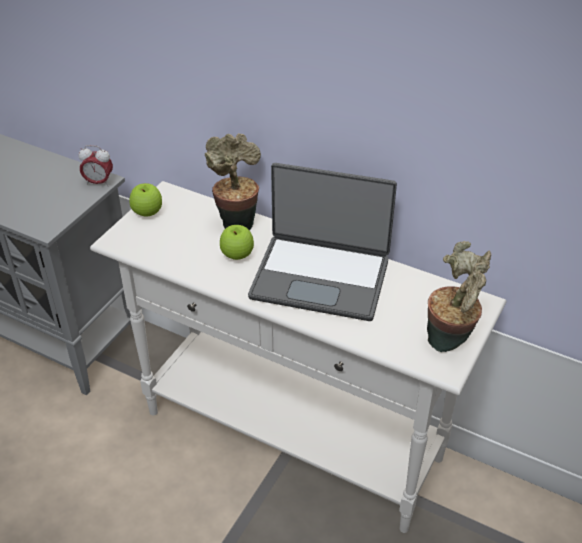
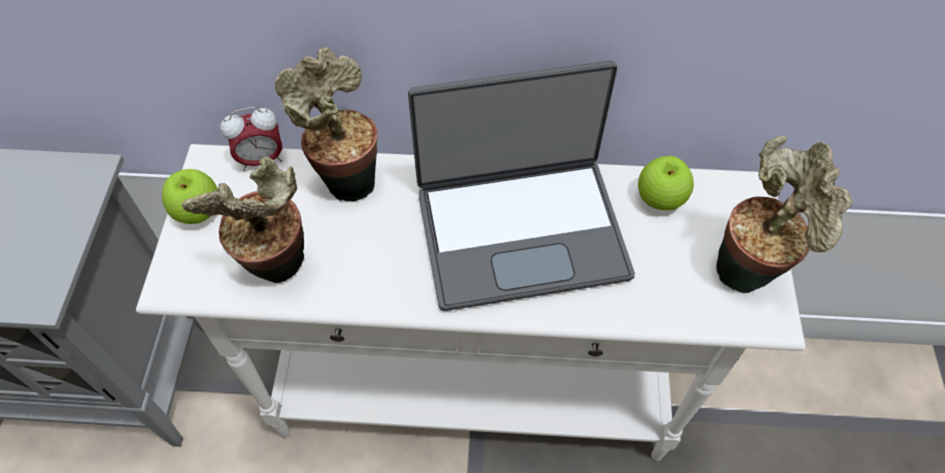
camera: 25 degrees left, 15 degrees up
(99, 183) = (84, 179): alarm clock -> alarm clock (261, 160)
(172, 251) = (276, 268): none -> potted plant
(237, 255) = (380, 238): apple -> apple (660, 199)

